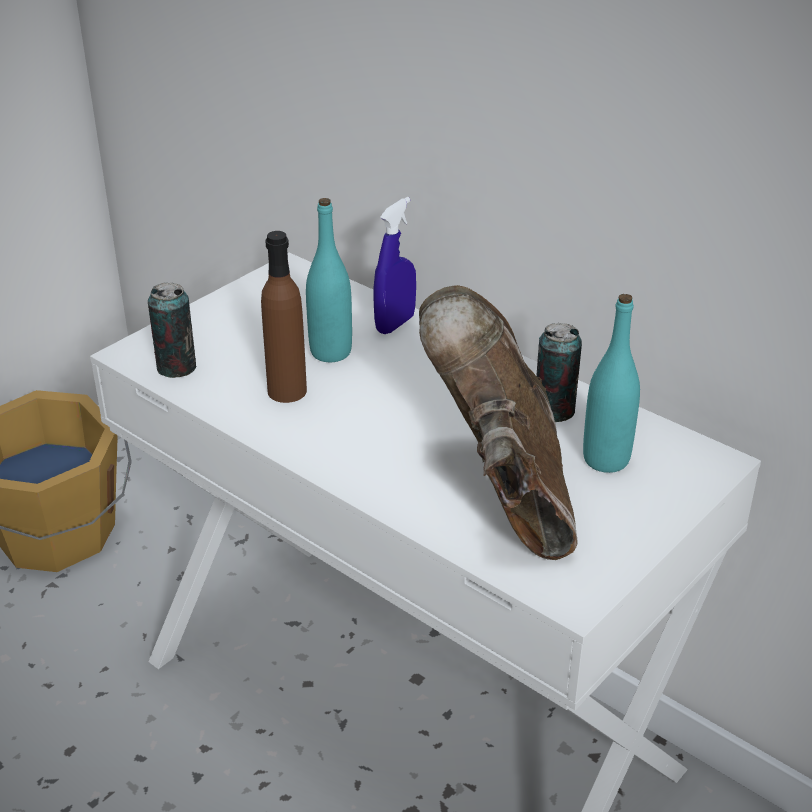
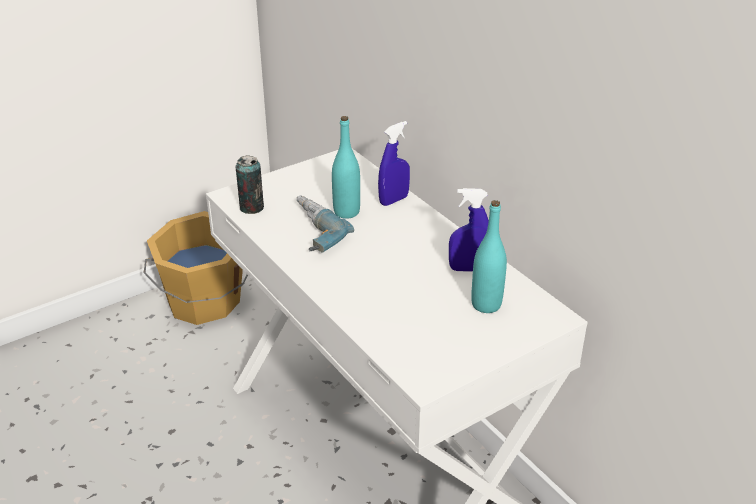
camera: 15 degrees right, 0 degrees up
(287, 391) = (310, 232): brown bottle -> power drill
(503, 492) = (412, 313): brown boot -> none
(554, 410) = (468, 269): can -> blue spray bottle

